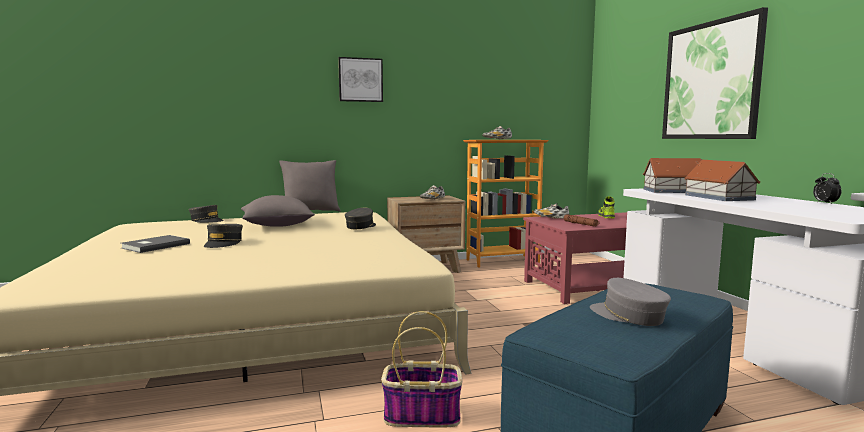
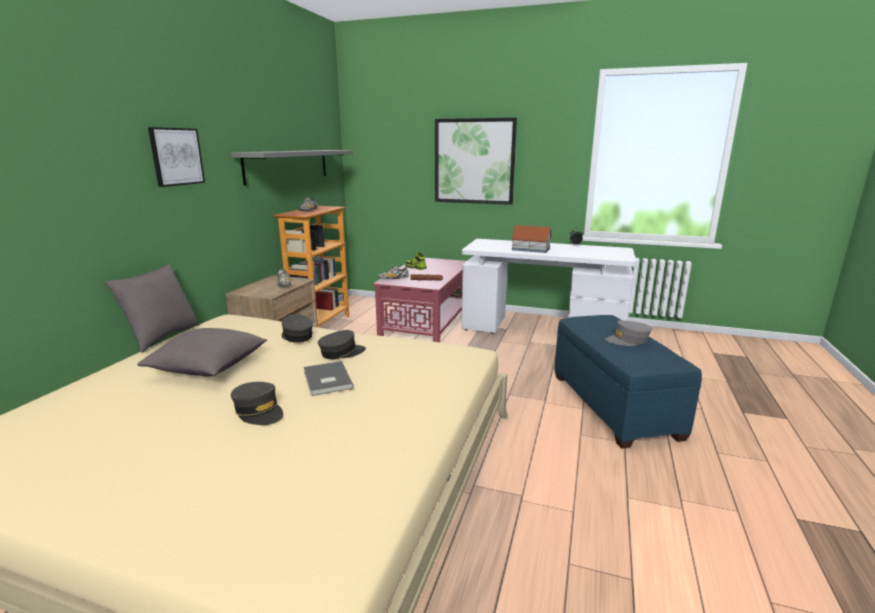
camera: 55 degrees left, 10 degrees up
(154, 246) = (190, 457): grey book -> grey book (326, 380)
(206, 220) = (57, 401): grey cap -> grey cap (342, 352)
(423, 415) = (548, 454): basket -> none
(494, 96) = (288, 165): none -> grey shelf
(674, 191) = (491, 246): toy house -> none

